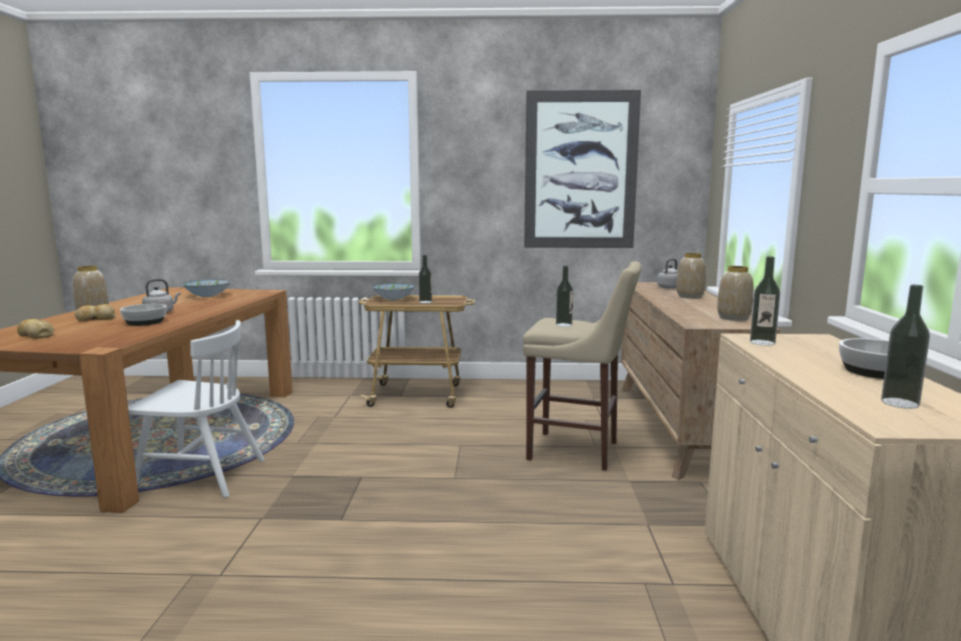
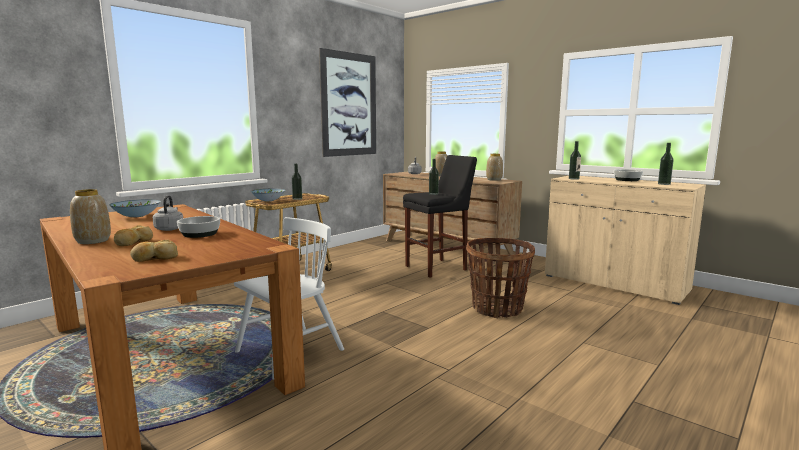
camera: 50 degrees left, 0 degrees up
(476, 542) = (497, 308): none -> basket
(578, 451) = (438, 267): beige stool -> black stool

